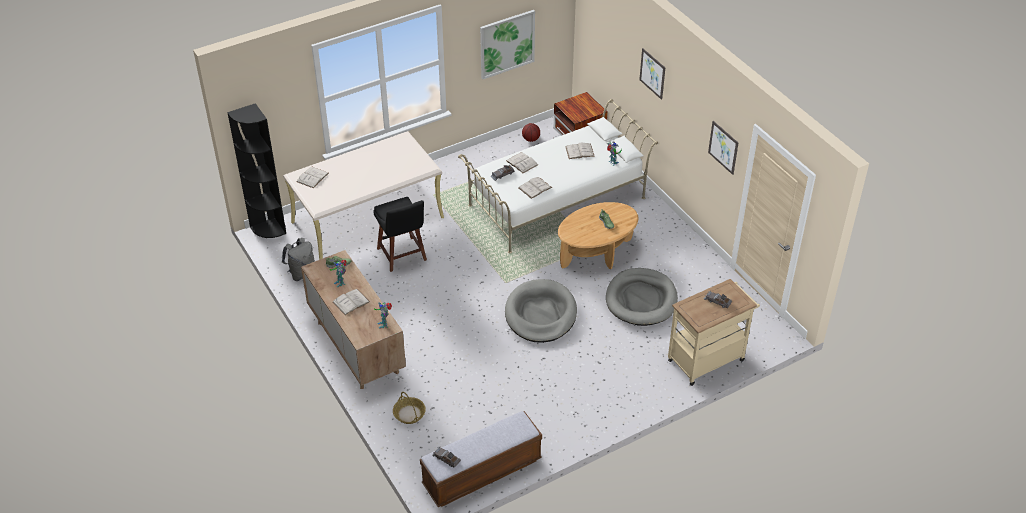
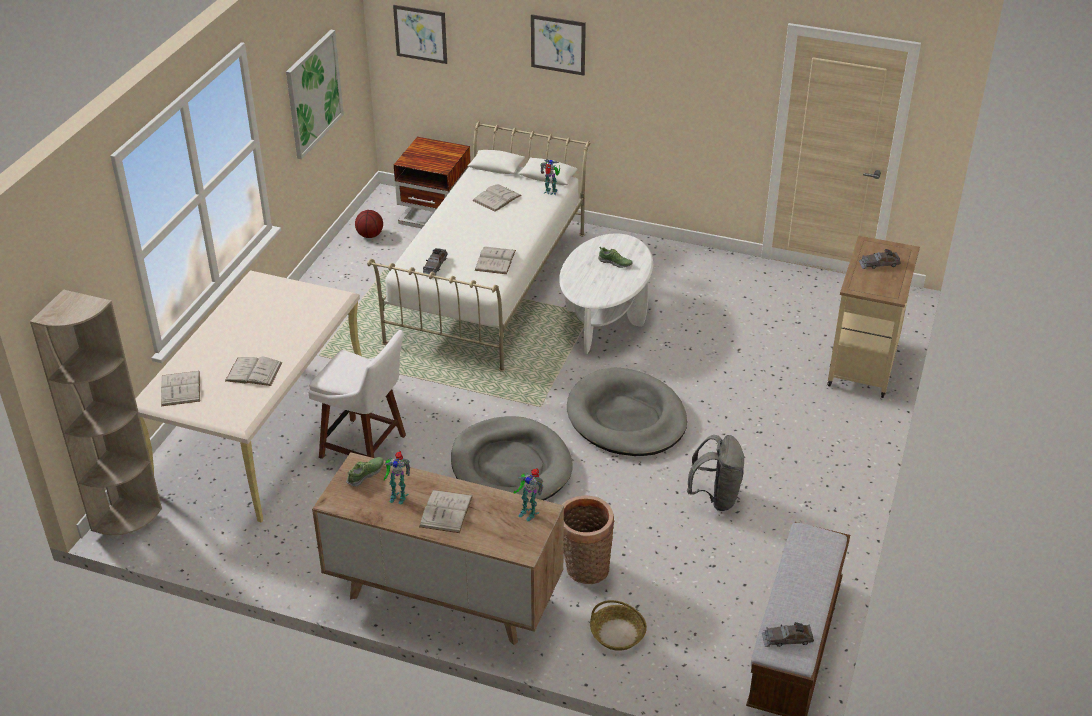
camera: 40 degrees left, 5 degrees down
(269, 232) = (127, 523): black bookcase -> beige bookcase
(302, 273) = (245, 548): grey backpack -> grey backpack (716, 497)
(402, 256) = (366, 447): black stool -> white stool
(430, 375) = (584, 569): none -> basket
(522, 163) = (442, 241): white book -> white book (253, 372)
(596, 253) = (604, 318): brown coffee table -> white coffee table
(641, 299) = (716, 339): grey dog bed -> grey dog bed (510, 466)
(723, 147) = (726, 88): picture -> picture (420, 34)

